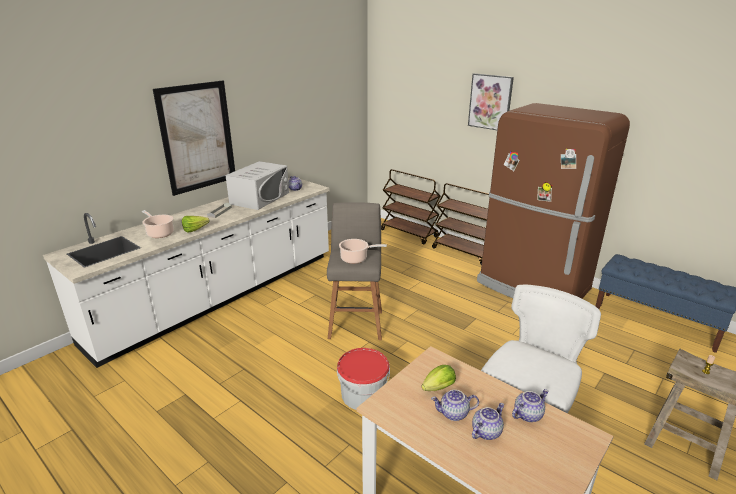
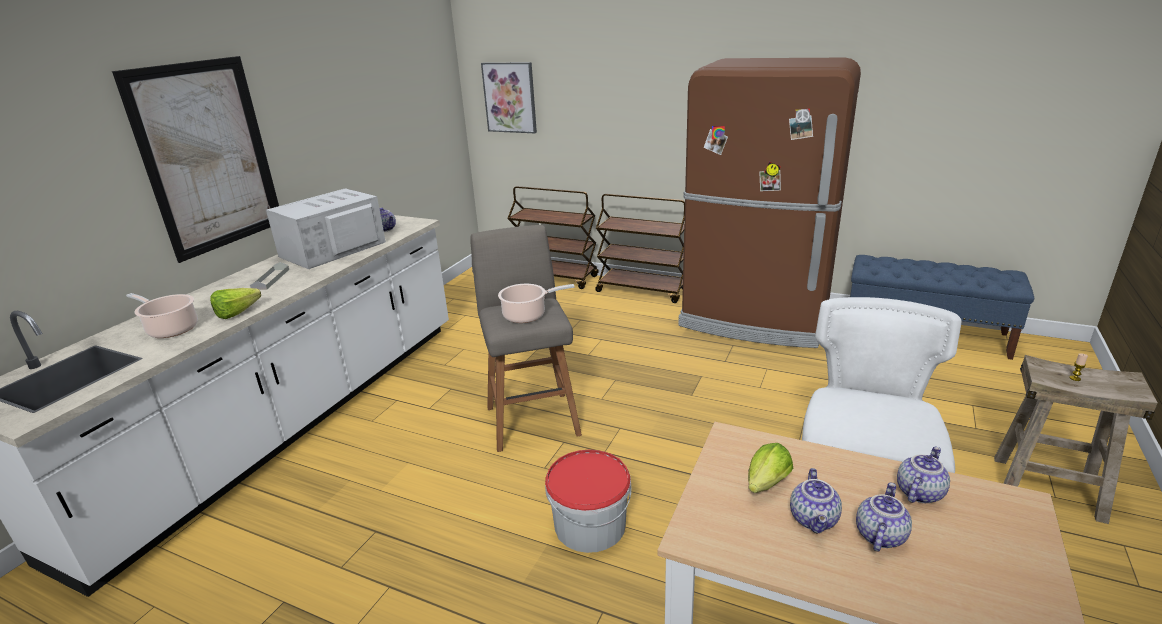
camera: 15 degrees left, 0 degrees up
(260, 198) = (332, 249): white microwave -> white microwave turned 150 degrees counterclockwise
(453, 414) = (814, 520): teapot -> teapot turned 60 degrees counterclockwise
(490, 102) = (655, 66): picture -> picture (510, 97)

